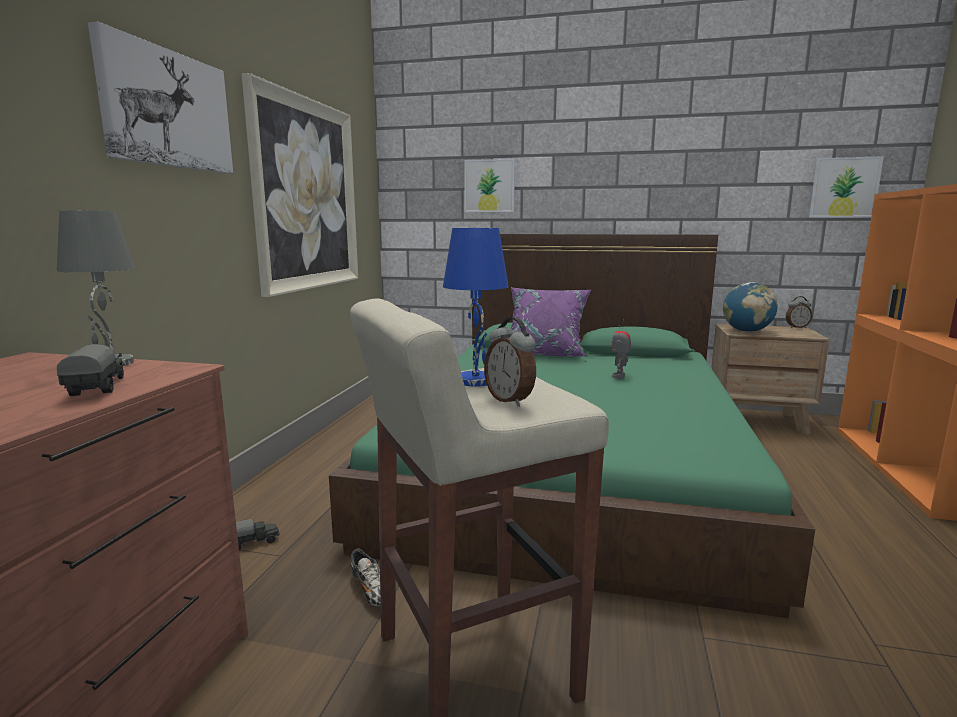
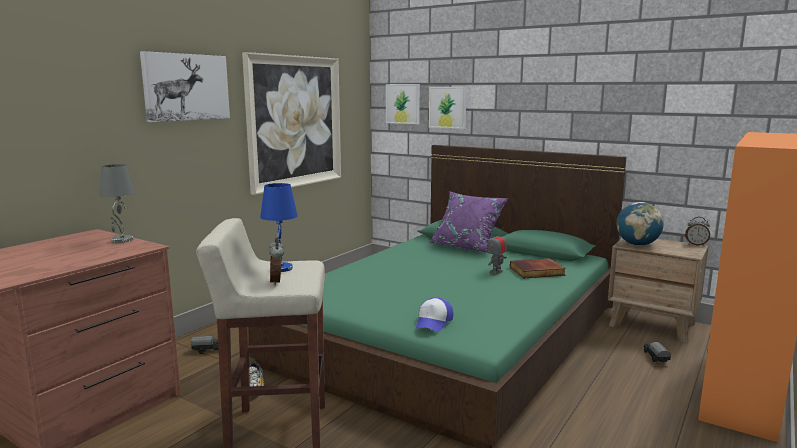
camera: 20 degrees right, 0 degrees up
(98, 388) = (104, 254): toy truck -> toy truck (655, 357)
(643, 444) = (433, 322): none -> cap
(660, 371) = (536, 271): none -> book
(844, 187) = (744, 120): picture -> picture (403, 103)

